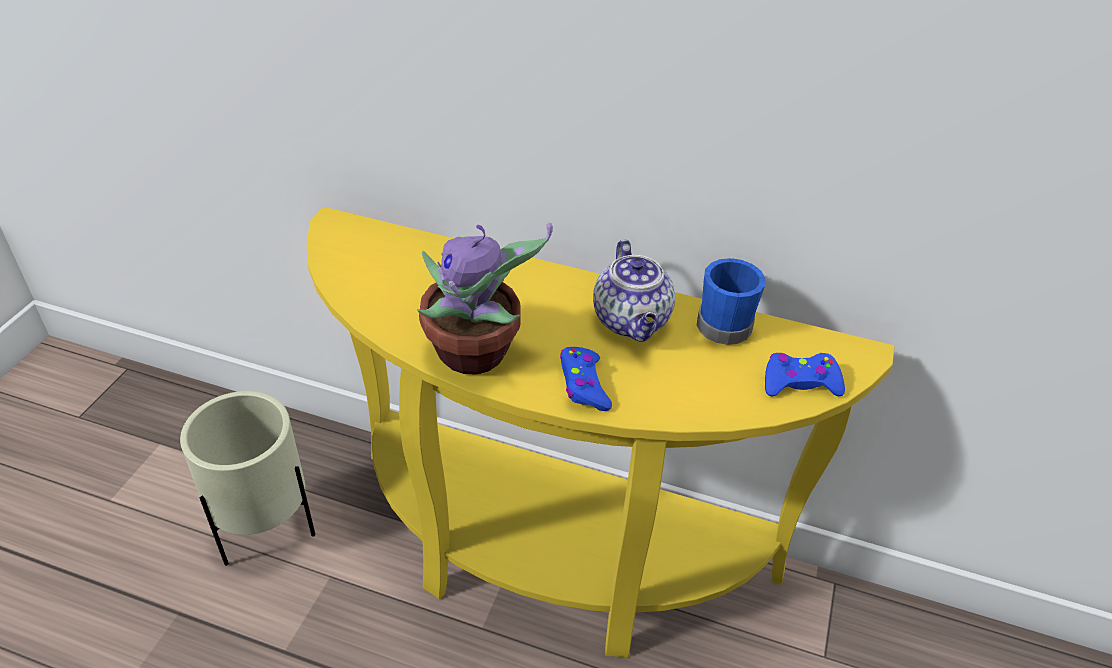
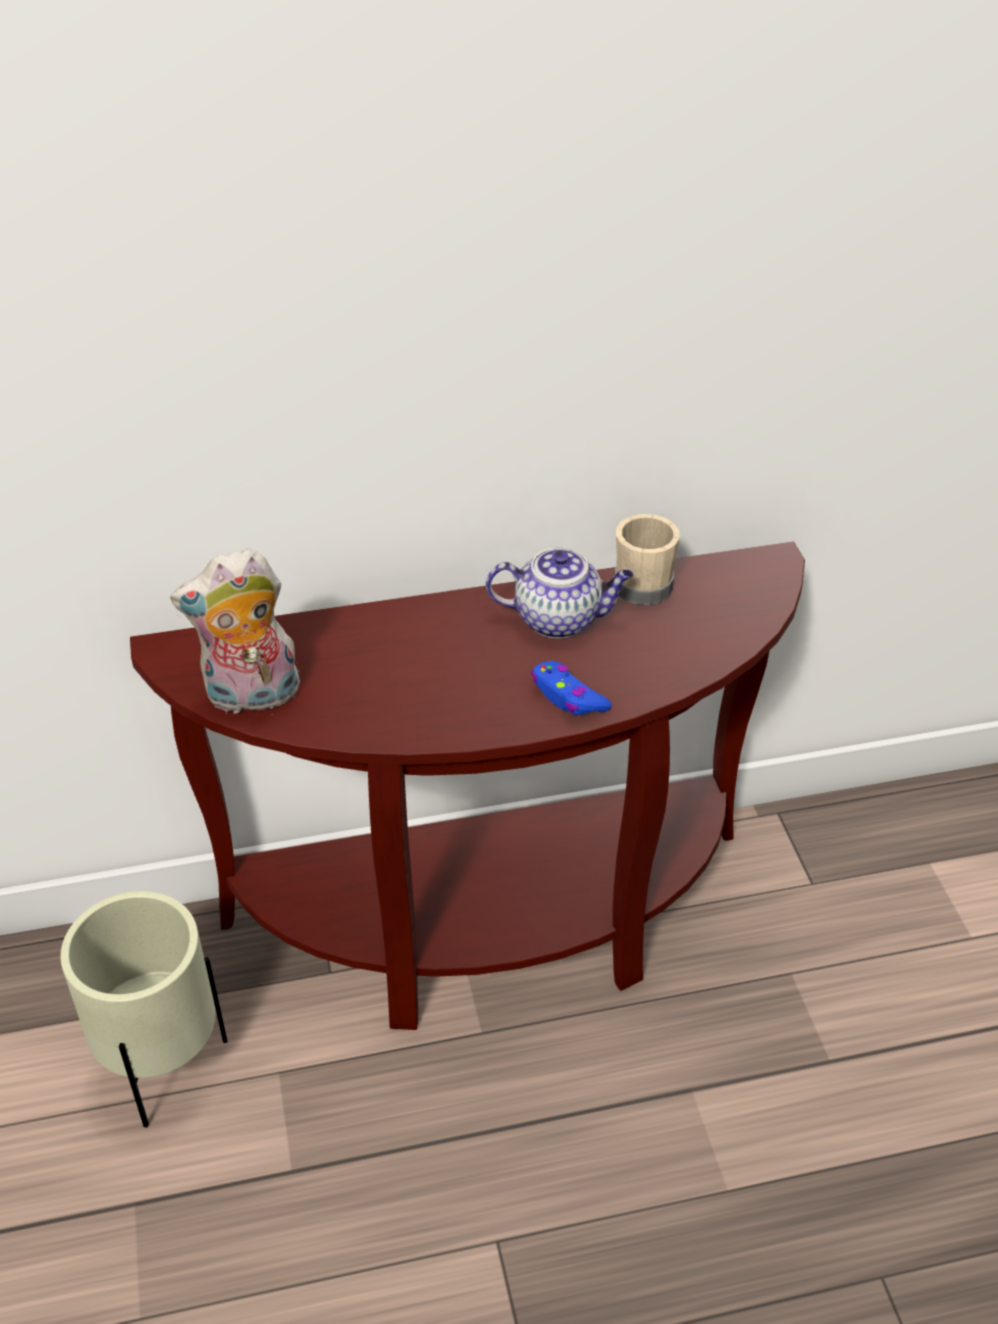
camera: 30 degrees left, 0 degrees up
(356, 280) = (251, 697): none -> plush toy
(474, 354) = (443, 715): potted plant -> none
(549, 554) = (495, 927): yellow console table -> brown console table
(632, 322) = (559, 619): teapot -> teapot turned 45 degrees counterclockwise
(726, 322) = (641, 582): blue mug -> beige mug
(800, 383) = (745, 609): blue game controller -> none

